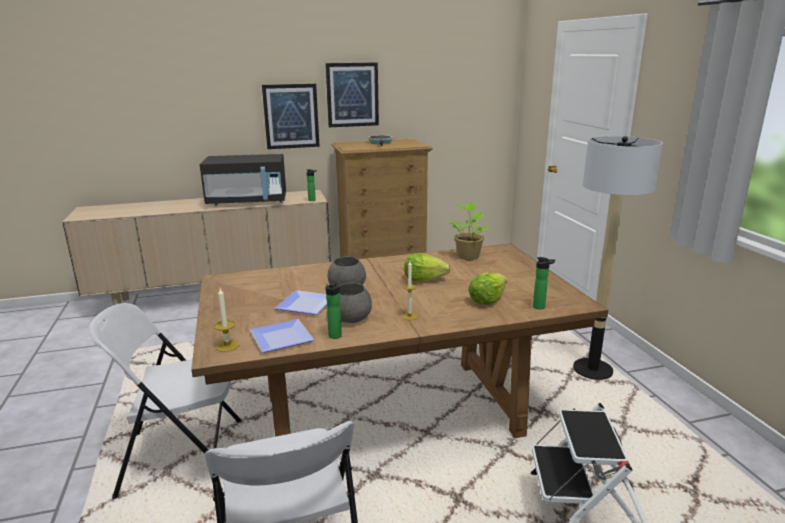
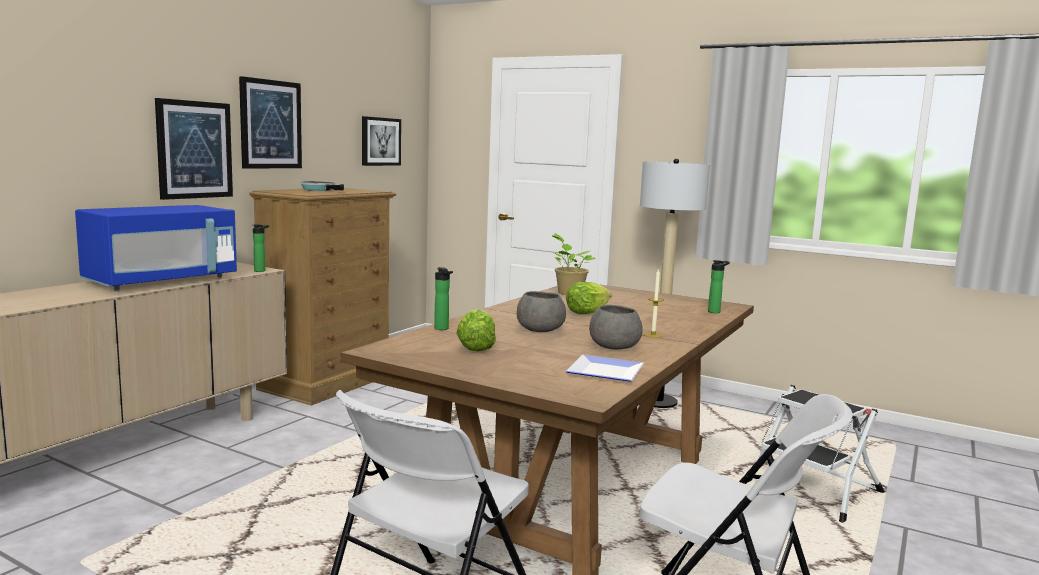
camera: 45 degrees left, 10 degrees down
(227, 345) = (576, 389): candle -> none
(248, 202) = (162, 281): black microwave -> blue microwave
(303, 305) = (545, 348): plate -> none
(334, 337) = (643, 360): bottle -> bottle (442, 329)
(461, 100) = (380, 141): none -> picture
(487, 300) = (672, 315): lettuce -> lettuce (476, 347)

